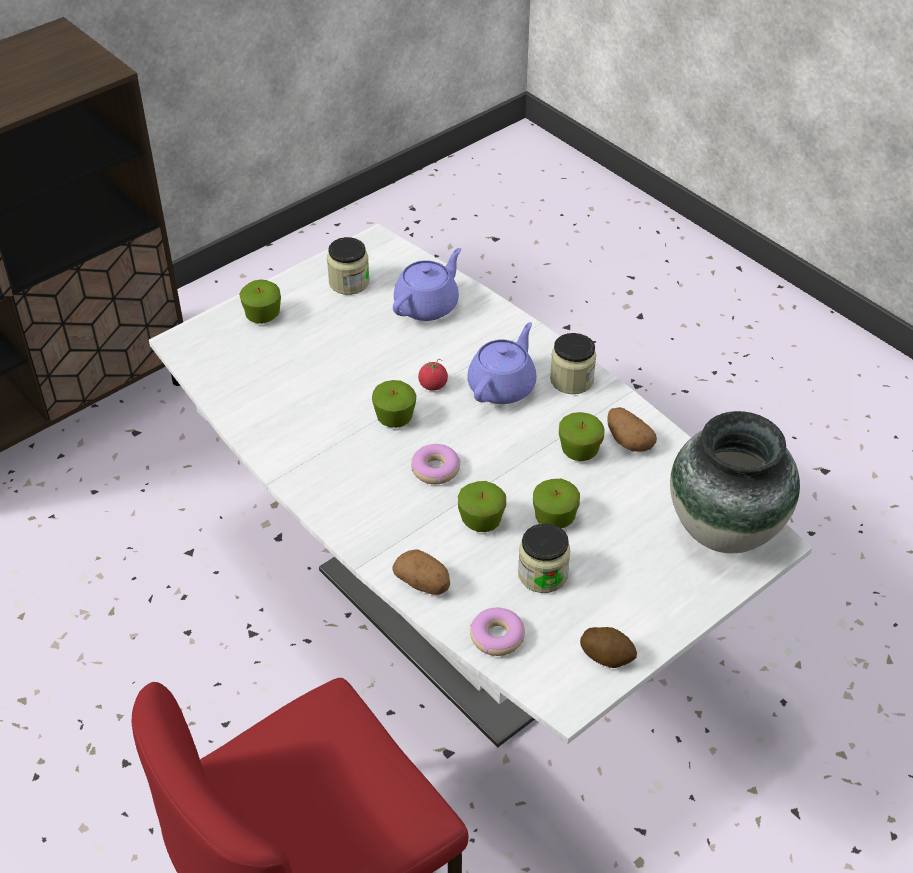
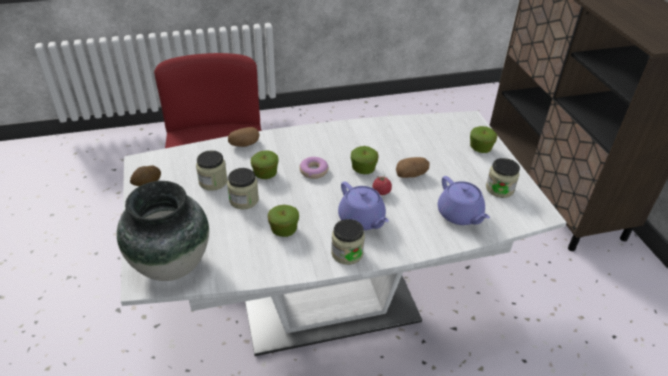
camera: 115 degrees right, 5 degrees down
(497, 636) = (194, 155): donut -> none
(554, 518) = (244, 200): apple -> jar
(627, 441) = (275, 255): potato -> potato (411, 175)

